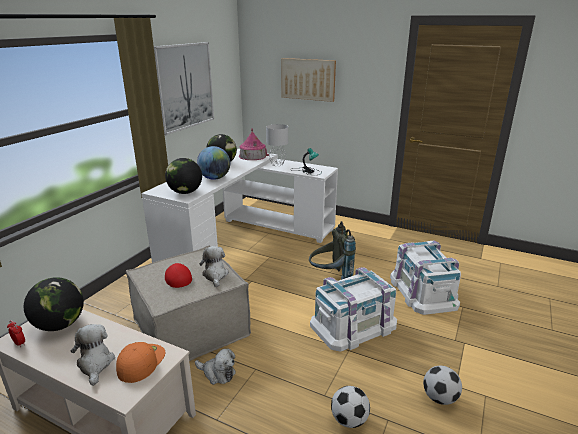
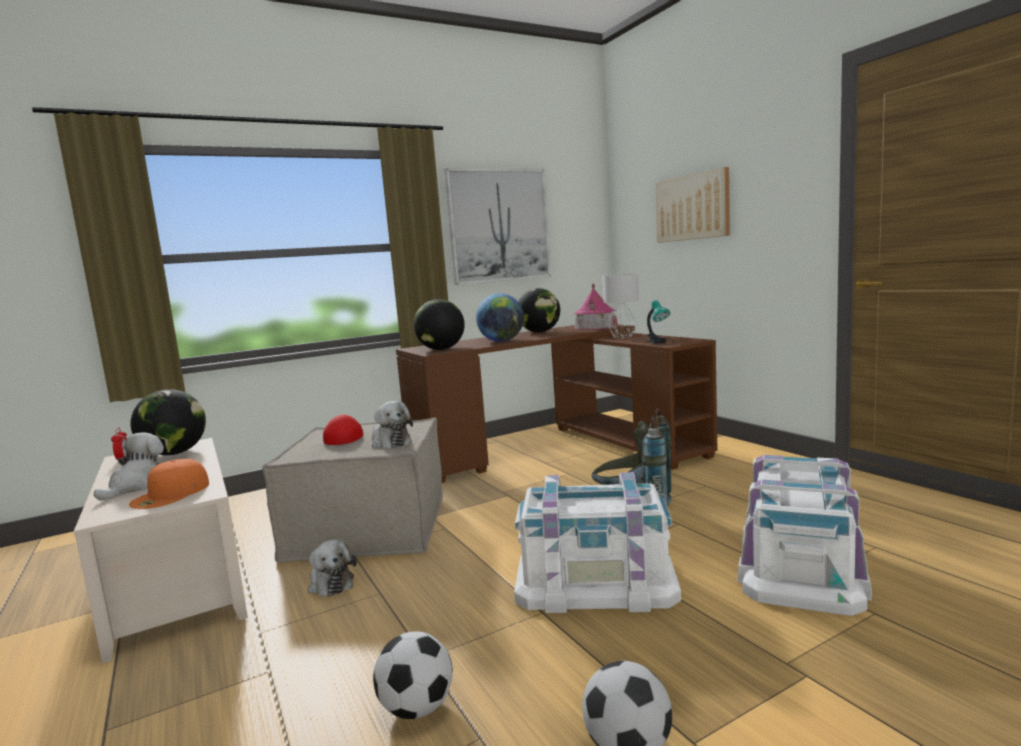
camera: 35 degrees right, 15 degrees down
(141, 362) = (171, 494): orange cap -> orange cap turned 150 degrees clockwise
(215, 275) = (390, 442): plush toy -> plush toy turned 120 degrees clockwise
(244, 237) = (560, 449): white desk -> brown desk

